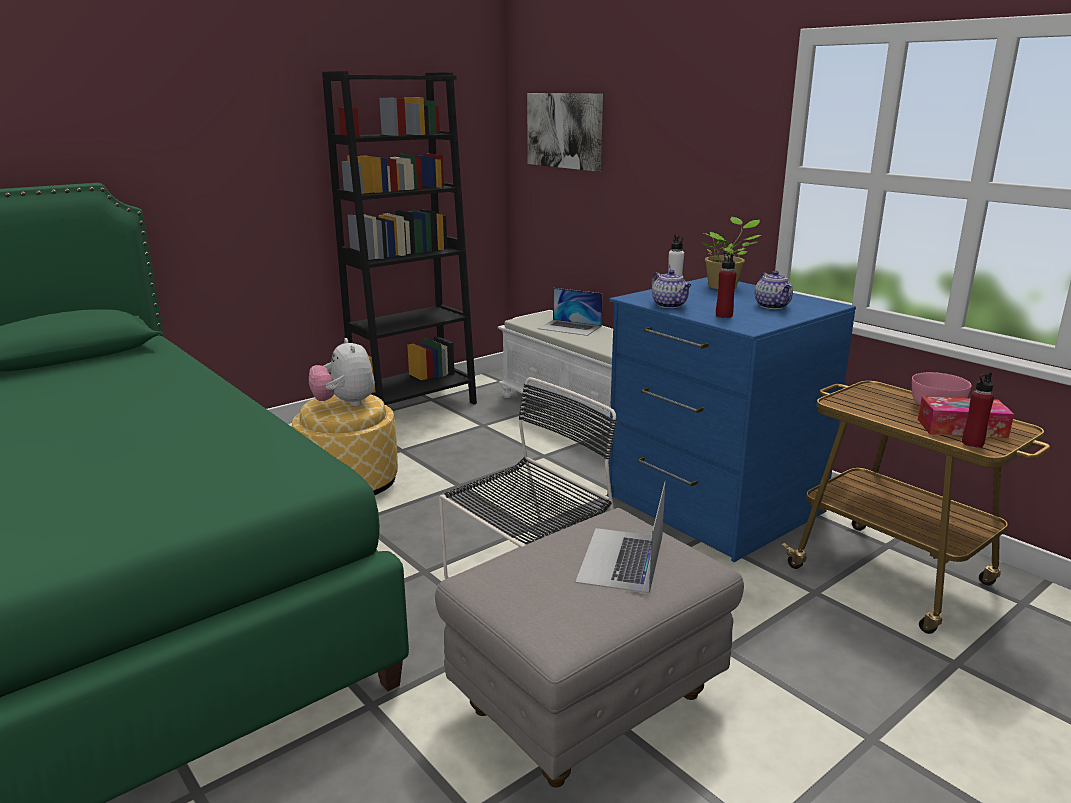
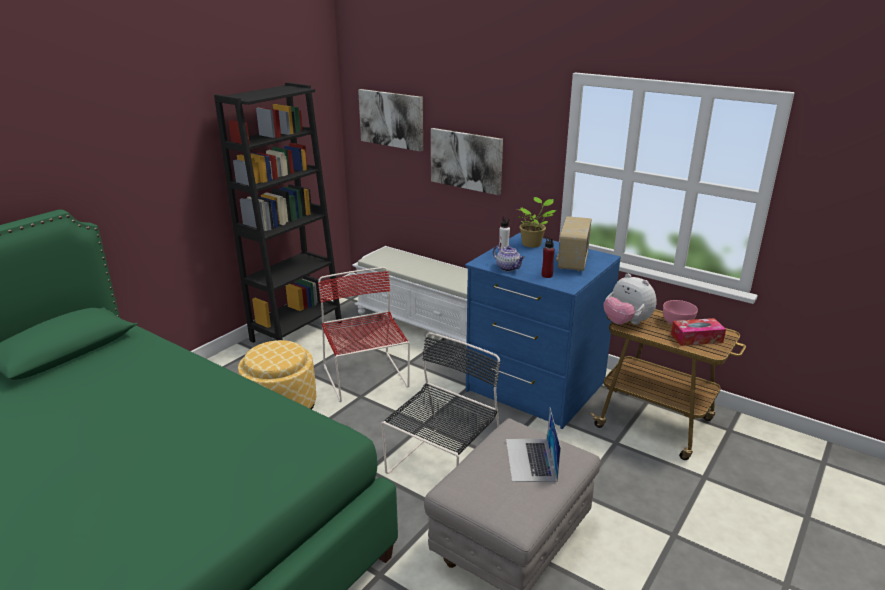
camera: 15 degrees left, 5 degrees up
(345, 404) = (277, 353): plush toy -> plush toy (626, 323)
(476, 466) = (366, 378): none -> red chair
(570, 327) = (408, 263): laptop -> none
(653, 179) = (466, 160): none -> picture
(773, 306) = (572, 262): teapot -> radio
(972, 443) = (706, 350): red bottle -> none

